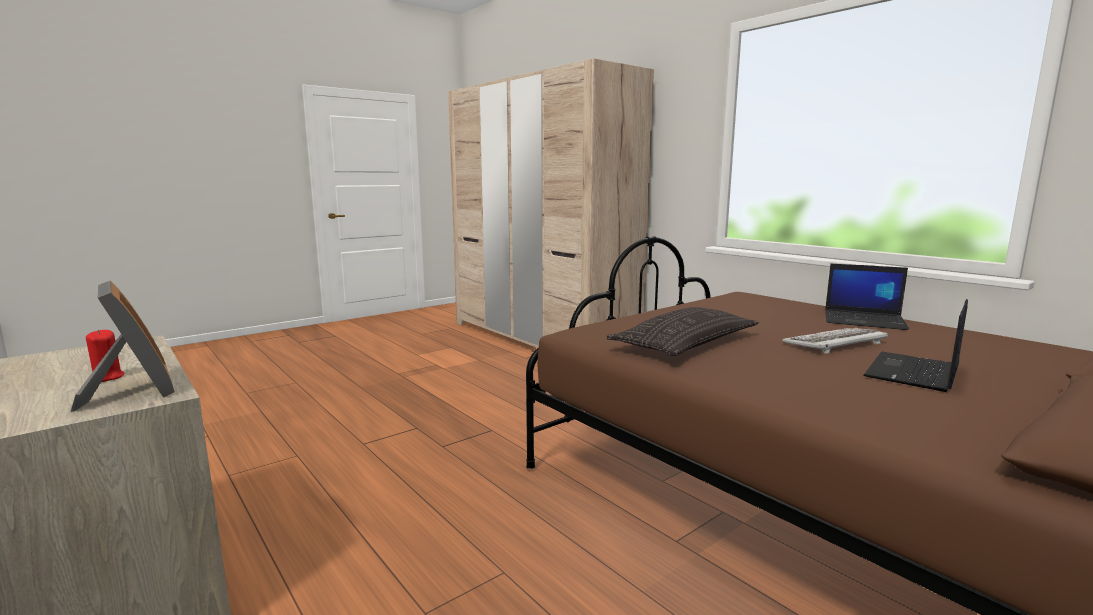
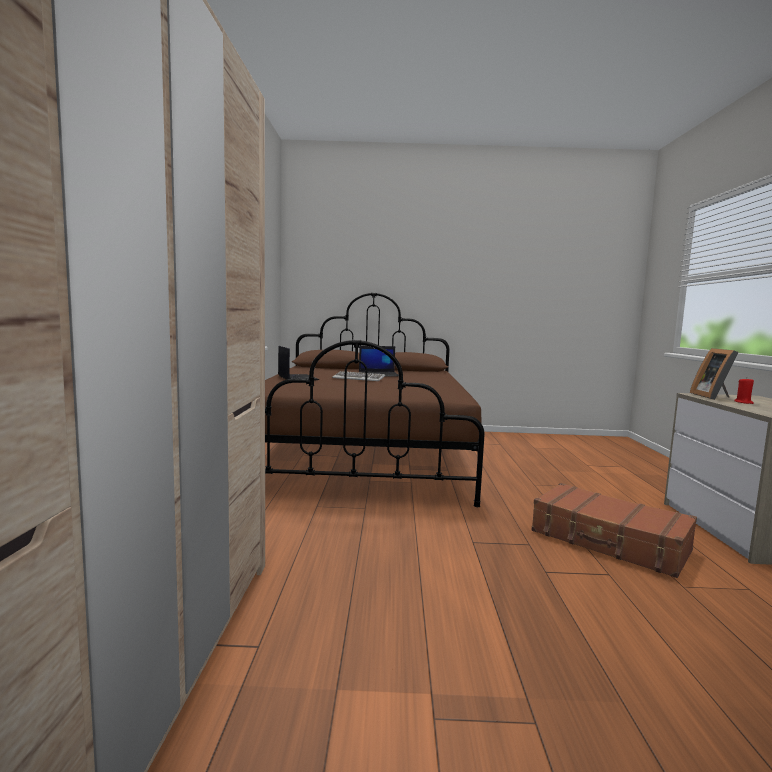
camera: 140 degrees left, 5 degrees down
(360, 481) = (609, 541): none -> brown suitcase
(685, 343) = (419, 388): pillow -> none

